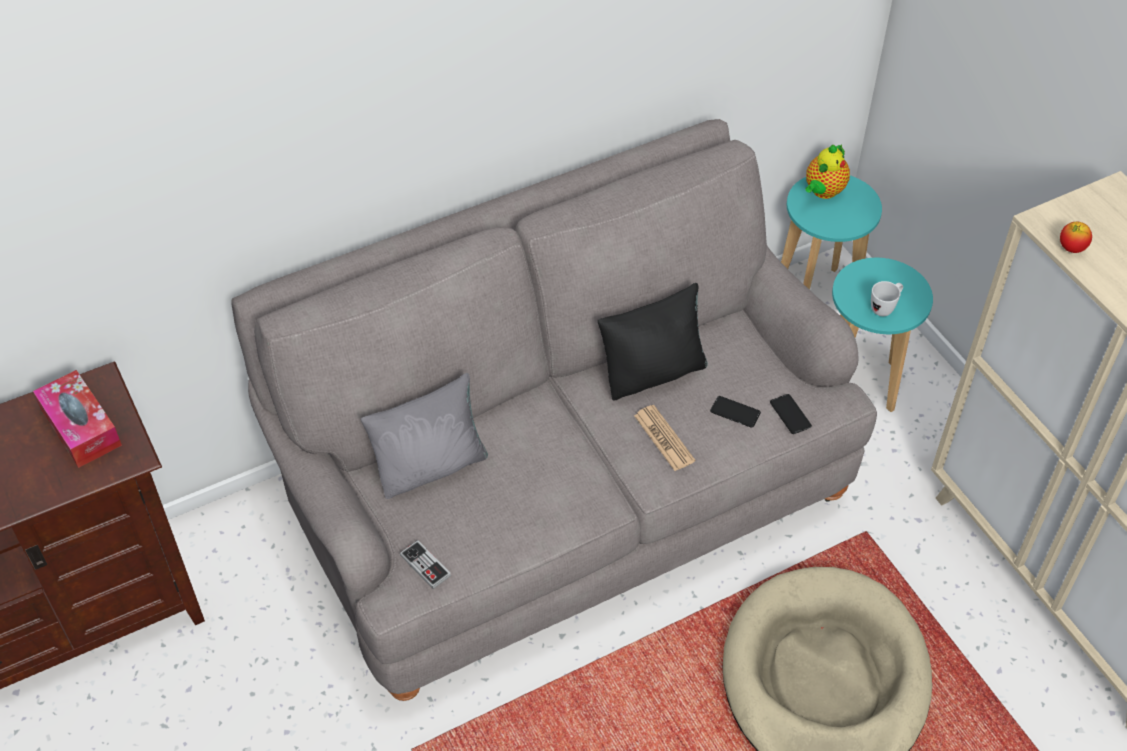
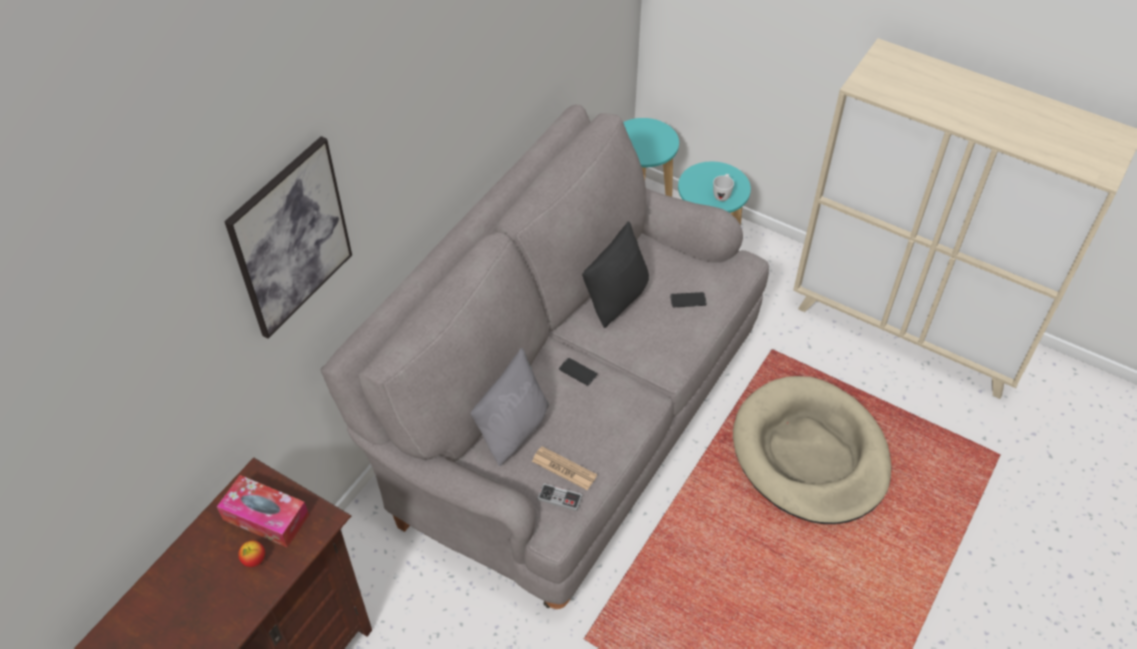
camera: 30 degrees left, 0 degrees up
(207, 129) = (290, 238): none -> picture
(664, 438) = (655, 338): newspaper -> newspaper (564, 468)
(790, 414) = (722, 286): phone -> phone (578, 372)
(823, 191) = (631, 135): teapot -> none
(1071, 248) = (887, 96): apple -> apple (254, 560)

